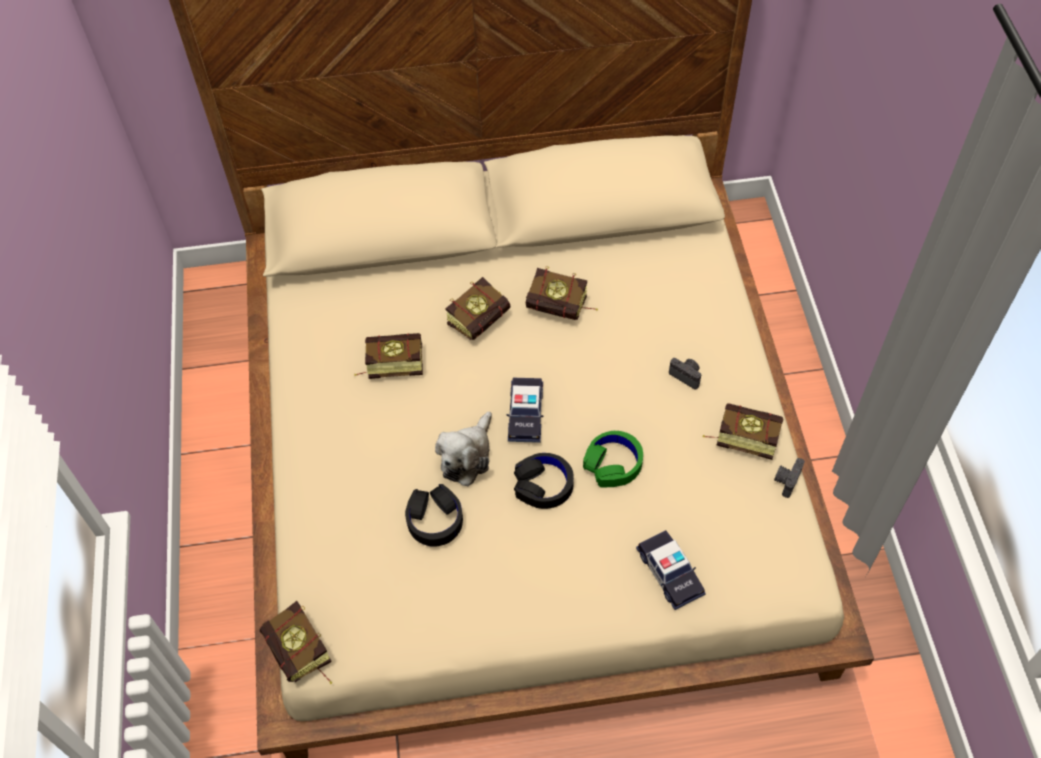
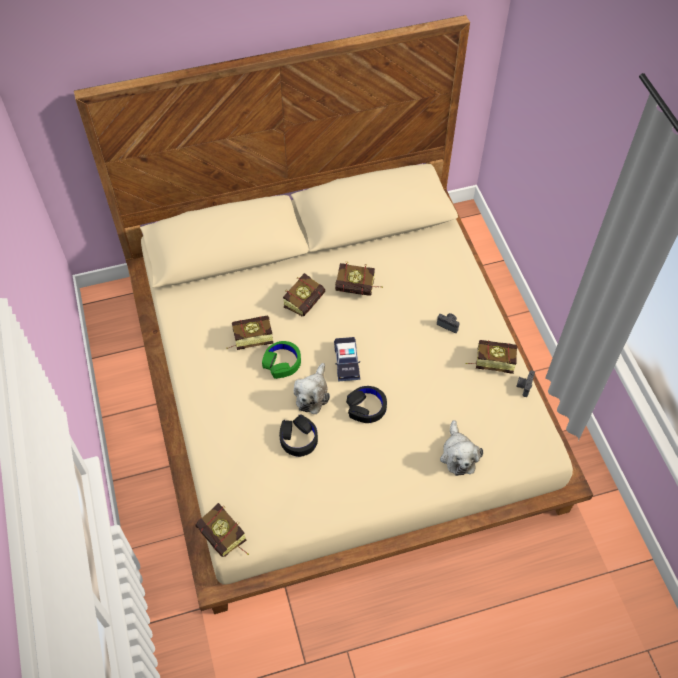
camera: 10 degrees left, 0 degrees up
(613, 463) = (410, 388): green headphones -> green headphones (282, 362)
(669, 573) = (458, 455): toy car -> plush toy

